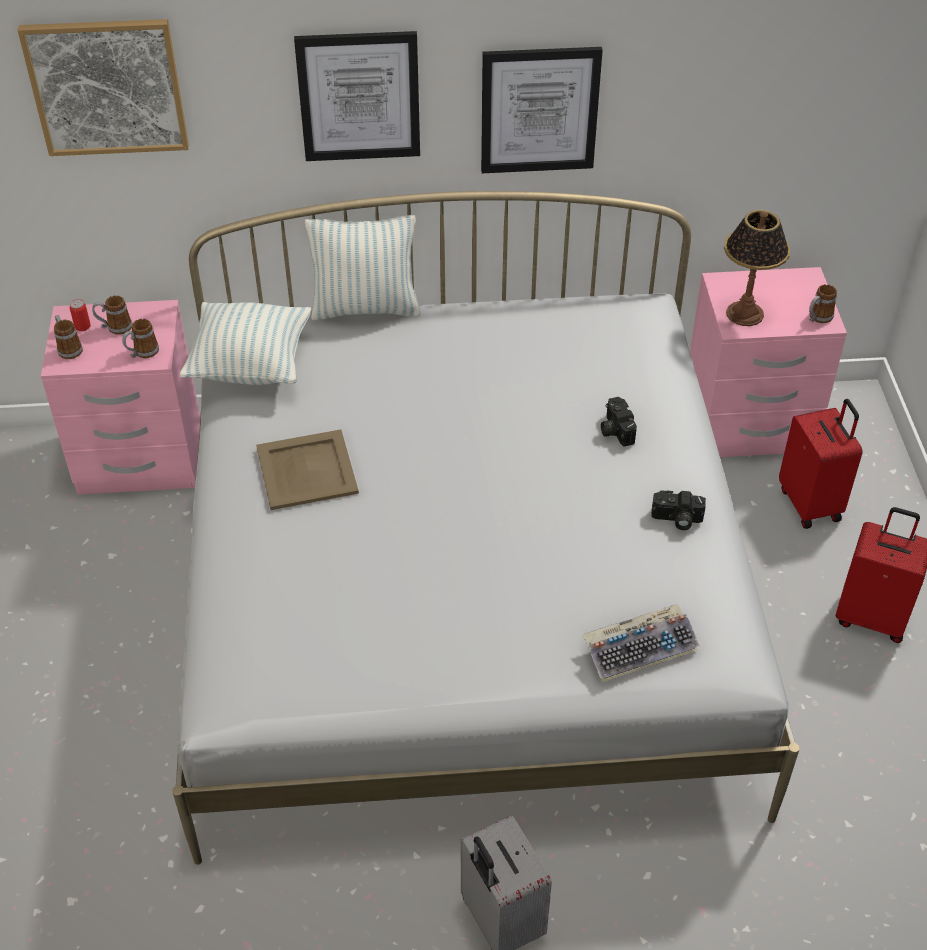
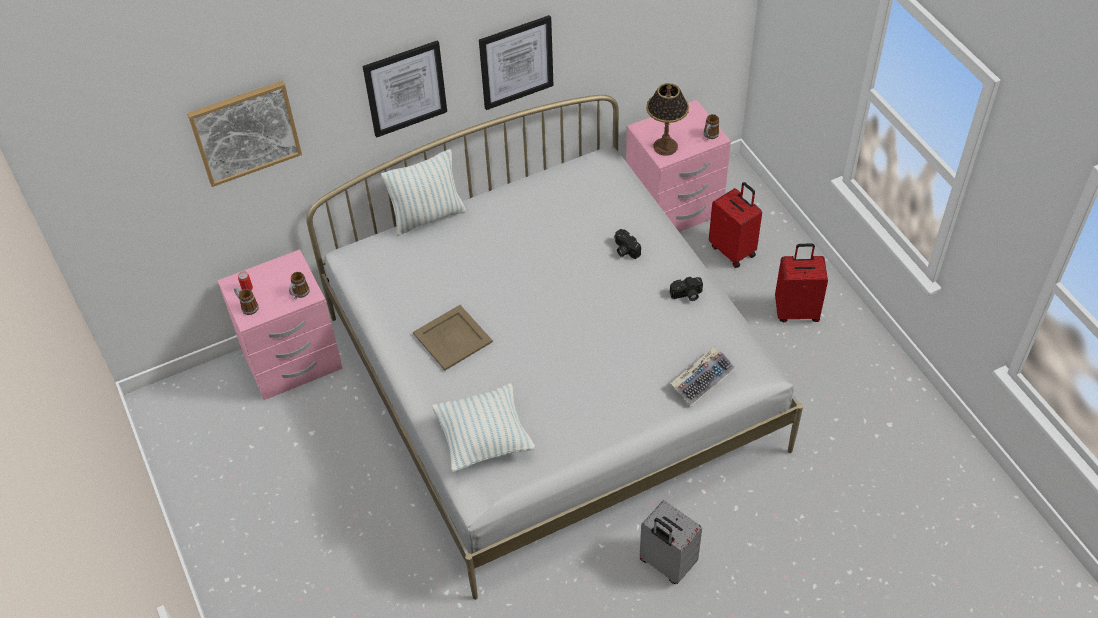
camera: 20 degrees left, 5 degrees up
(115, 328) = (269, 282): mug -> none
(251, 365) = (376, 280): pillow -> pillow (484, 439)

